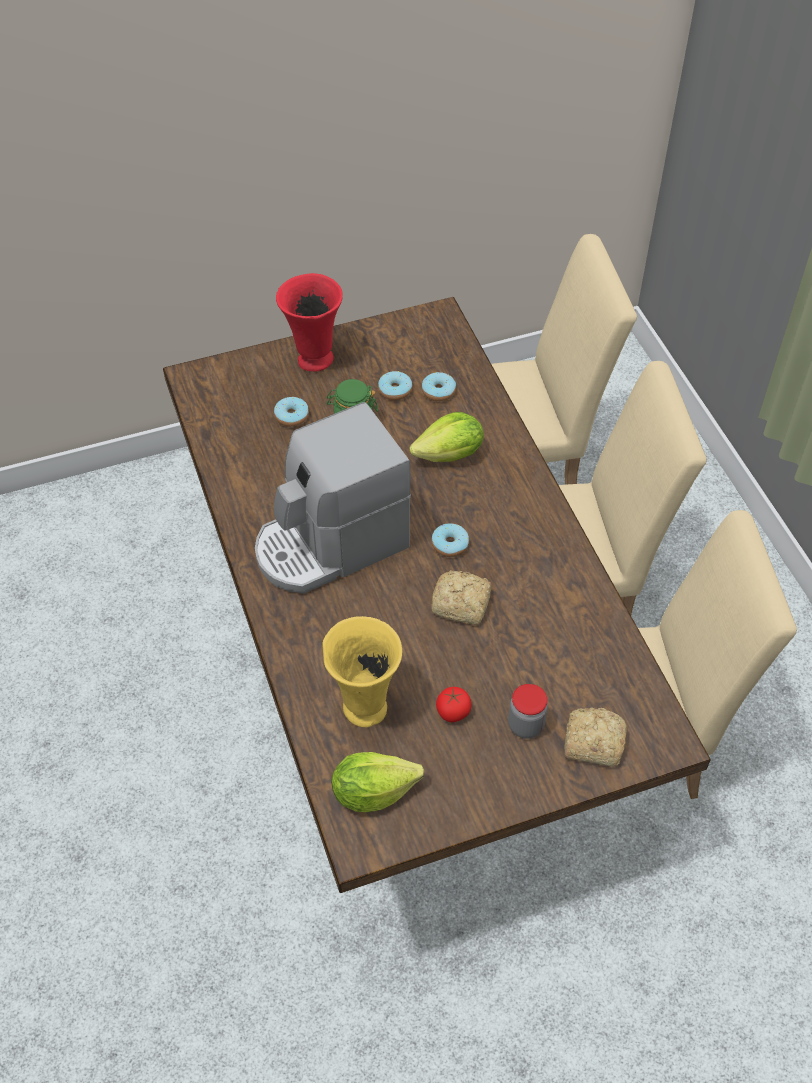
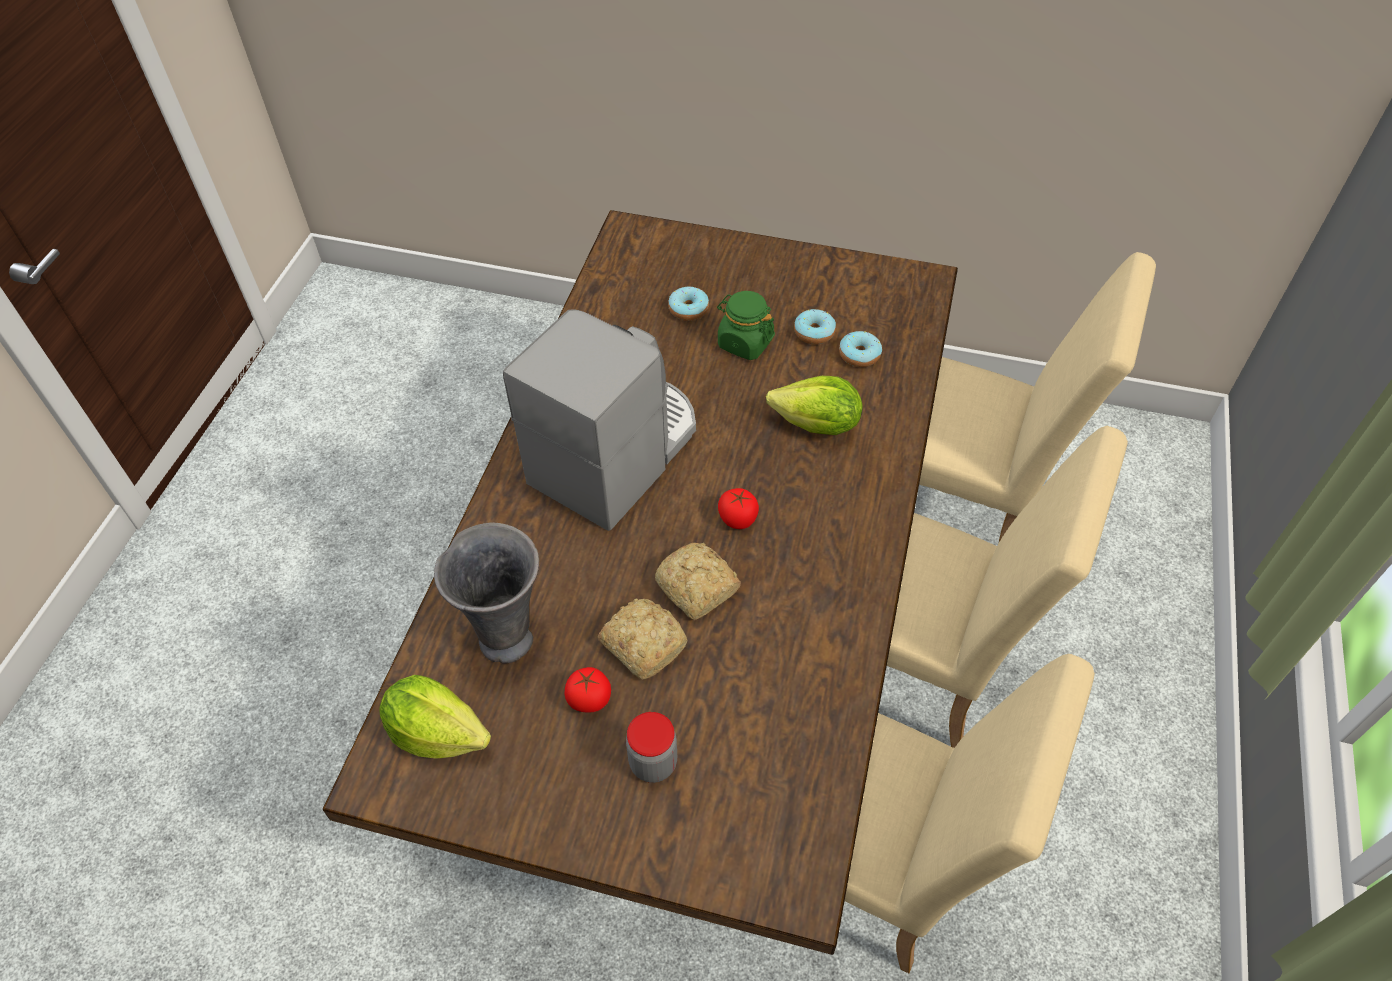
camera: 35 degrees right, 0 degrees up
(314, 360) = (757, 266): red vase -> none
(330, 545) = (617, 453): coffee machine -> coffee machine turned 120 degrees clockwise
(364, 706) = (507, 637): yellow vase -> grey vase
(450, 544) = (738, 518): donut -> tomato
(591, 742) = (710, 830): bread -> bread (643, 642)

